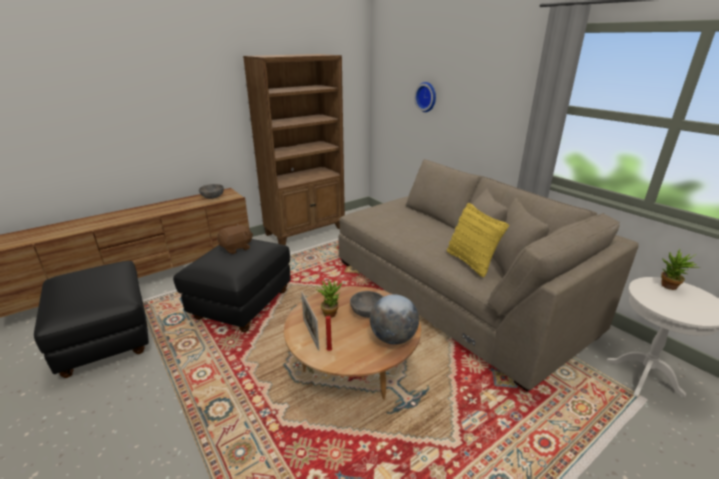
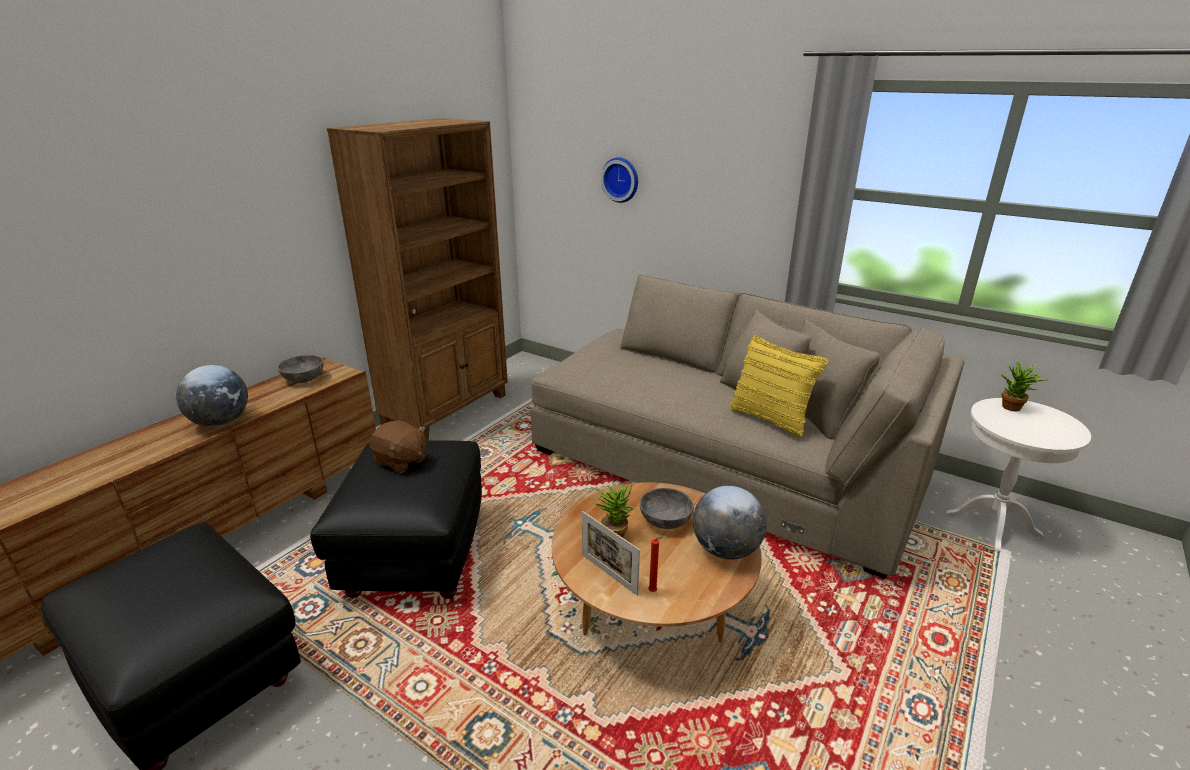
camera: 20 degrees left, 0 degrees up
(158, 212) = (221, 422): none -> globe
(236, 248) = (401, 461): brown plush toy -> brown plush toy turned 90 degrees clockwise

